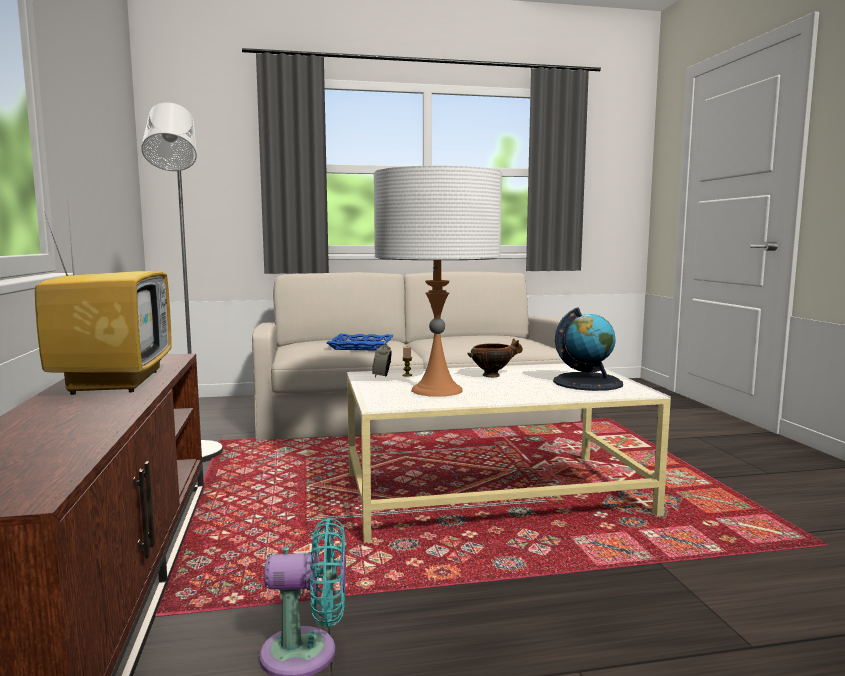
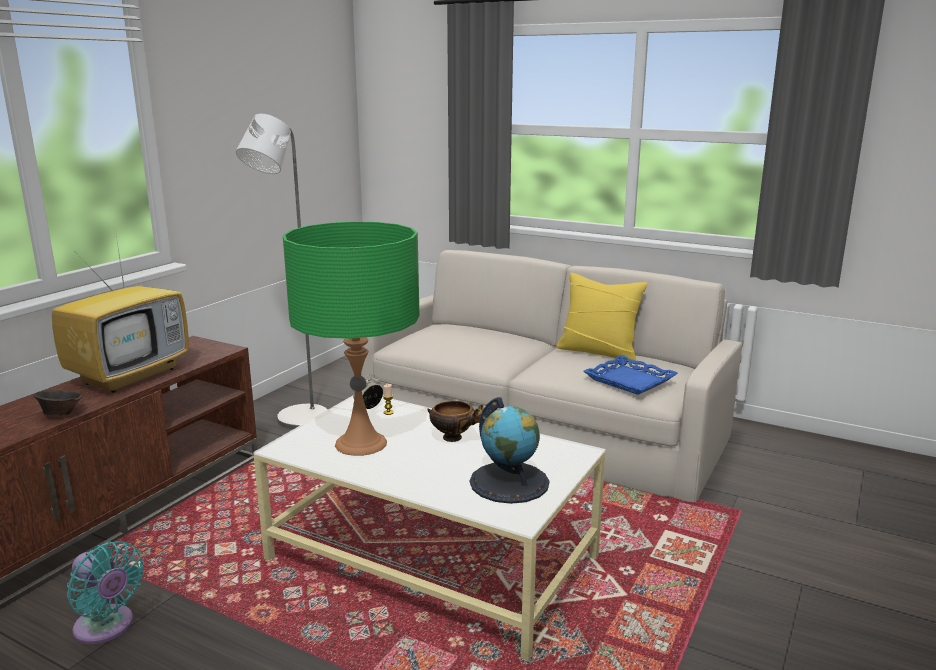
camera: 40 degrees right, 10 degrees up
(113, 412) = (61, 414): none -> brown bowl
(361, 346) = (469, 349): blue tray -> blue tray (630, 380)
(437, 390) = (361, 443): white table lamp -> green table lamp
(451, 336) = (598, 351): none -> yellow pillow

